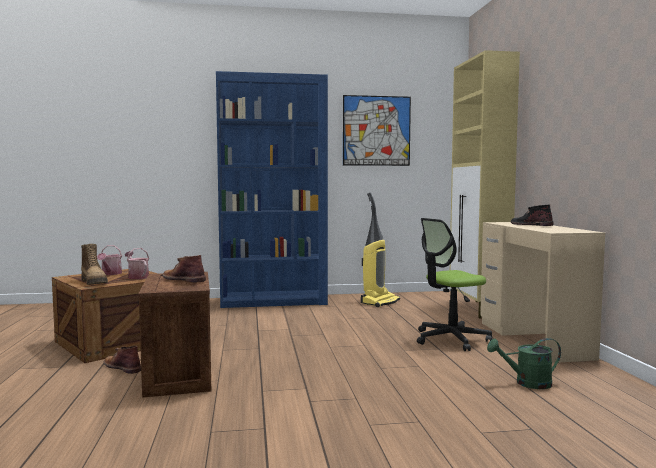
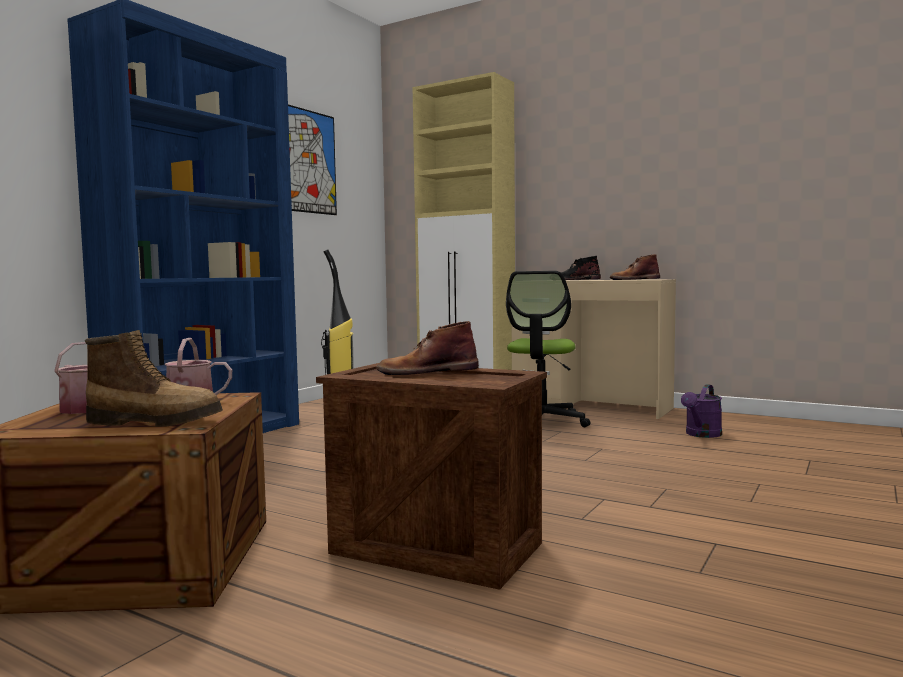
camera: 50 degrees left, 0 degrees up
(122, 367) = (312, 579): brown boot -> brown boot (634, 279)
(527, 383) = (701, 435): green watering can -> purple watering can

